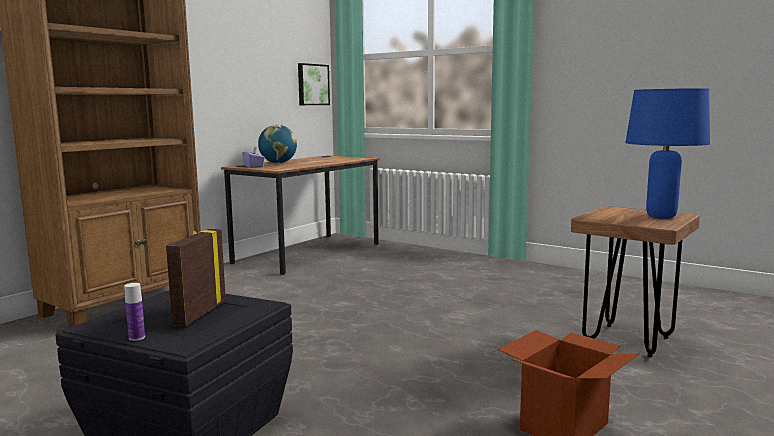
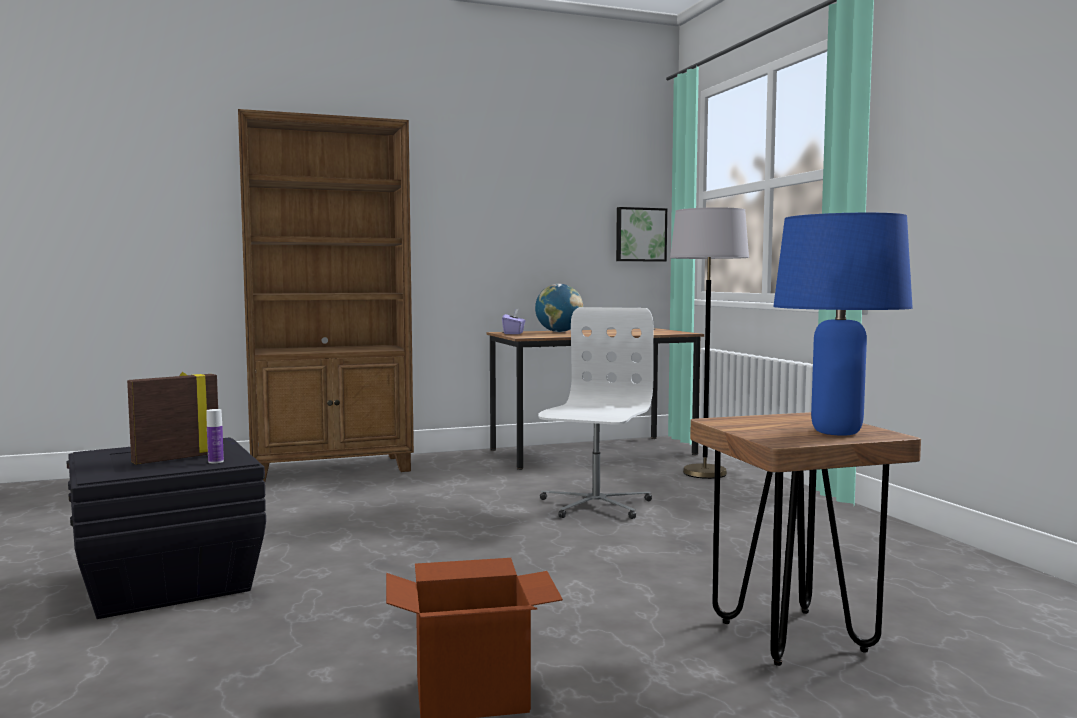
camera: 35 degrees right, 5 degrees down
(137, 337) = (90, 465): bottle -> bottle (215, 461)
(385, 289) = (594, 505): none -> white office chair
(406, 255) = (704, 473): none -> grey floor lamp

